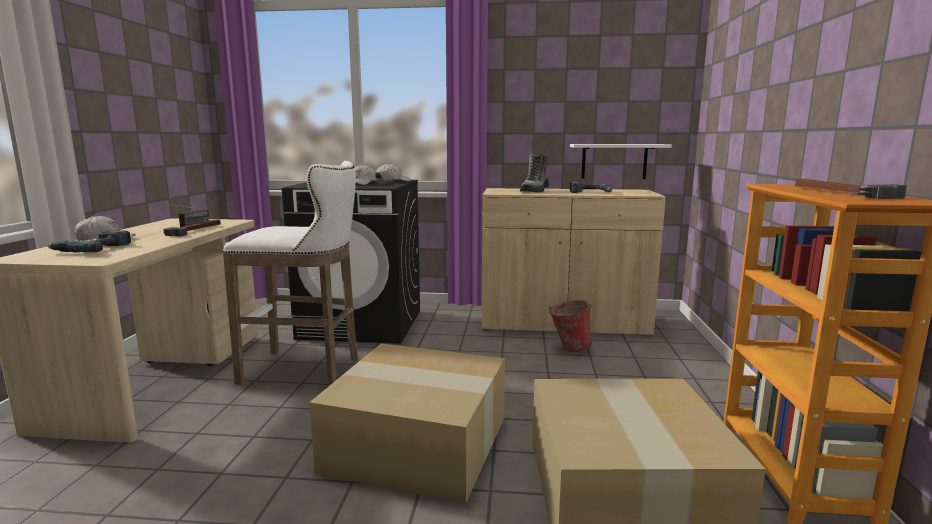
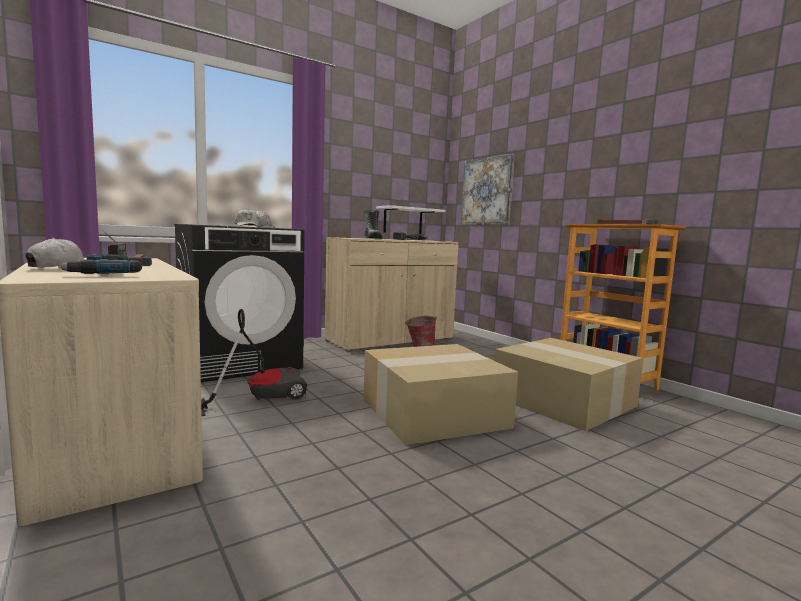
camera: 40 degrees left, 5 degrees down
(307, 370) = (260, 398): white stool -> vacuum cleaner
(730, 114) = (487, 191): none -> picture

